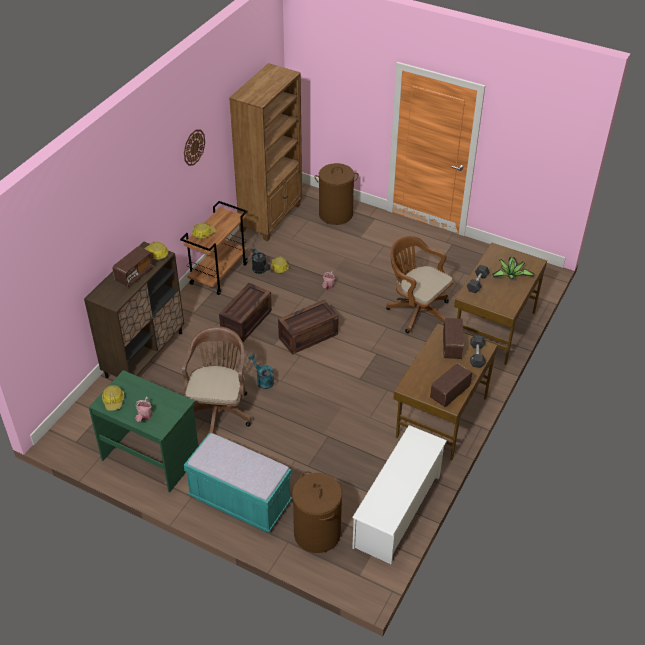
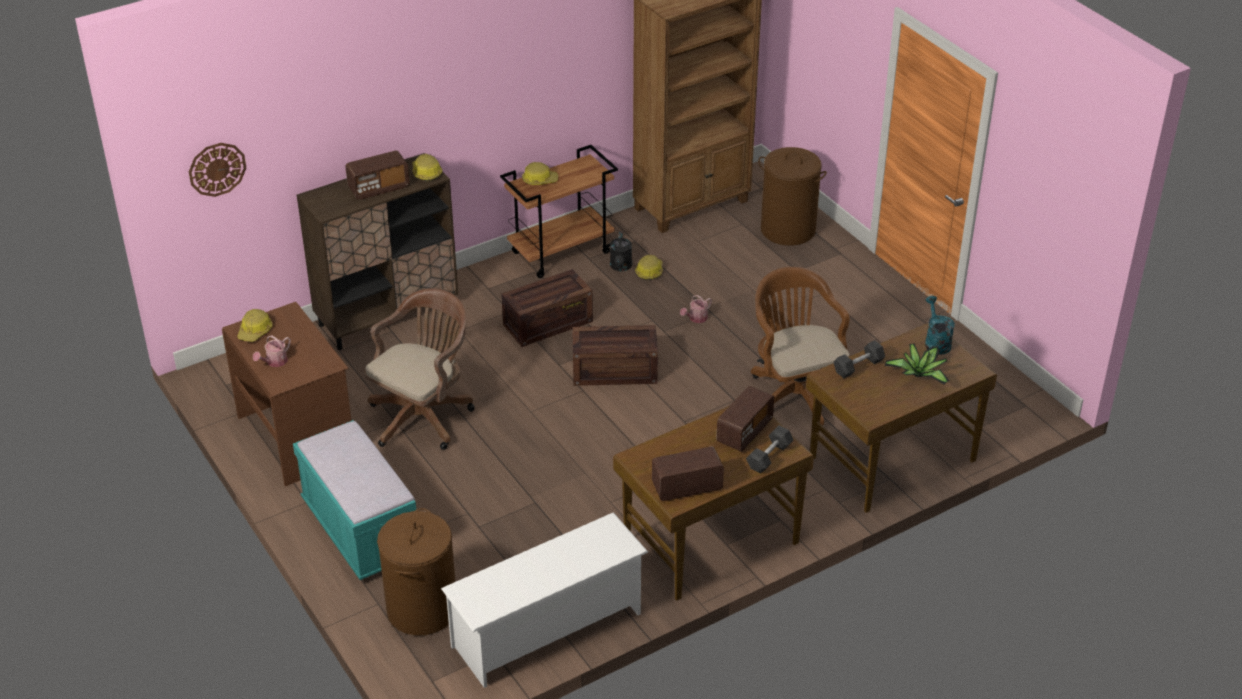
camera: 30 degrees right, 5 degrees down
(151, 457) = (298, 437): green desk -> brown desk
(193, 147) = (549, 48): wall clock -> wall clock (217, 169)
(263, 380) = (508, 402): turquoise watering can -> turquoise watering can (936, 342)

